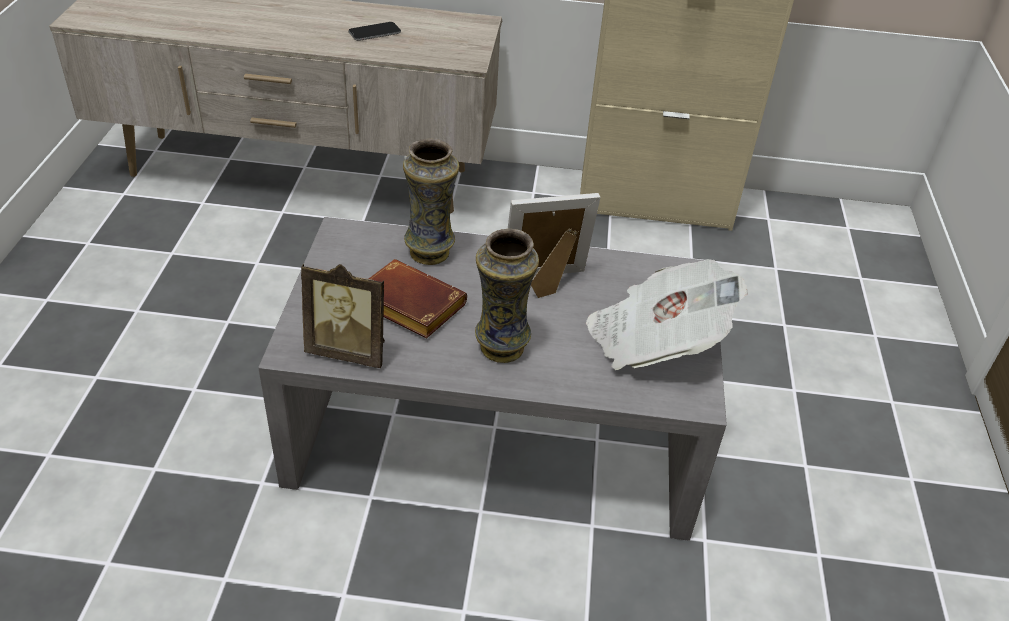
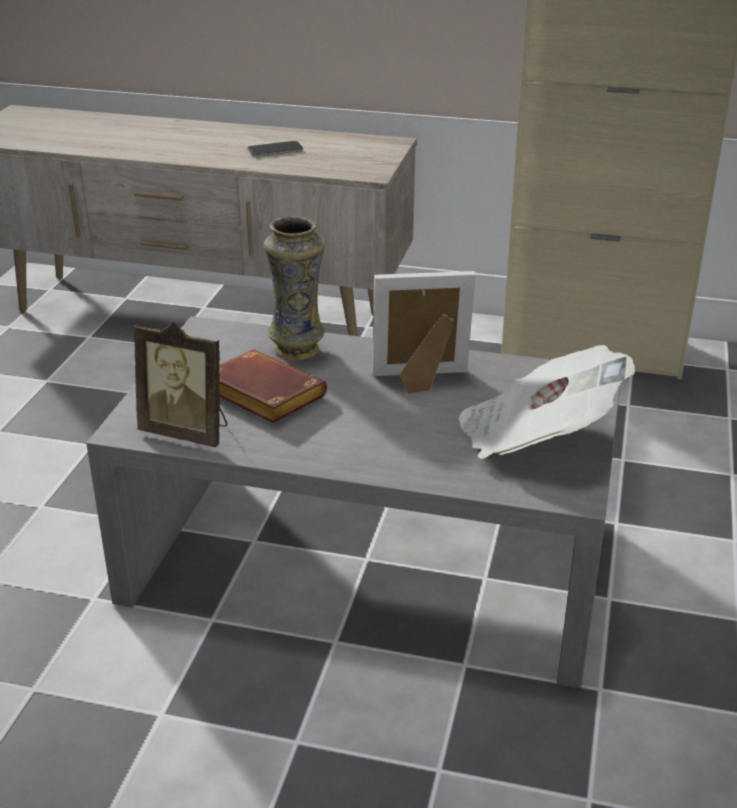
camera: 10 degrees right, 10 degrees down
(501, 348) = (356, 437): vase -> none

